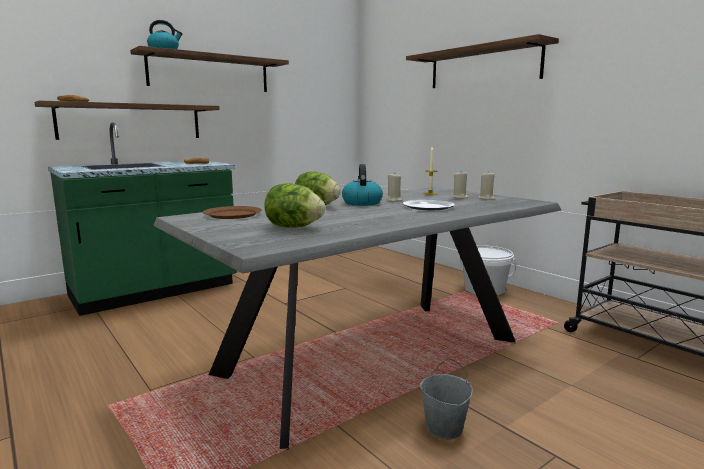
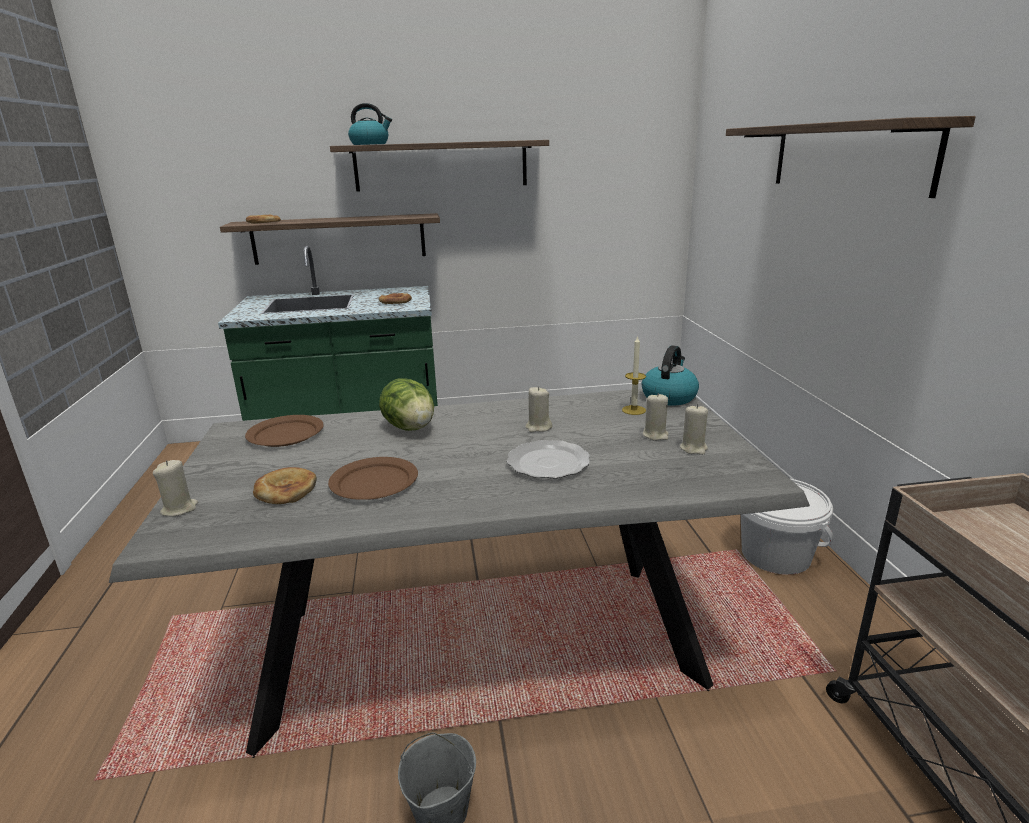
camera: 30 degrees right, 10 degrees up
(233, 240) = (180, 509): none -> beige candle
(293, 227) = (286, 490): lettuce -> bread
(345, 220) = (374, 482): none -> brown plate
(362, 203) = (482, 428): kettle -> kettle (669, 397)

